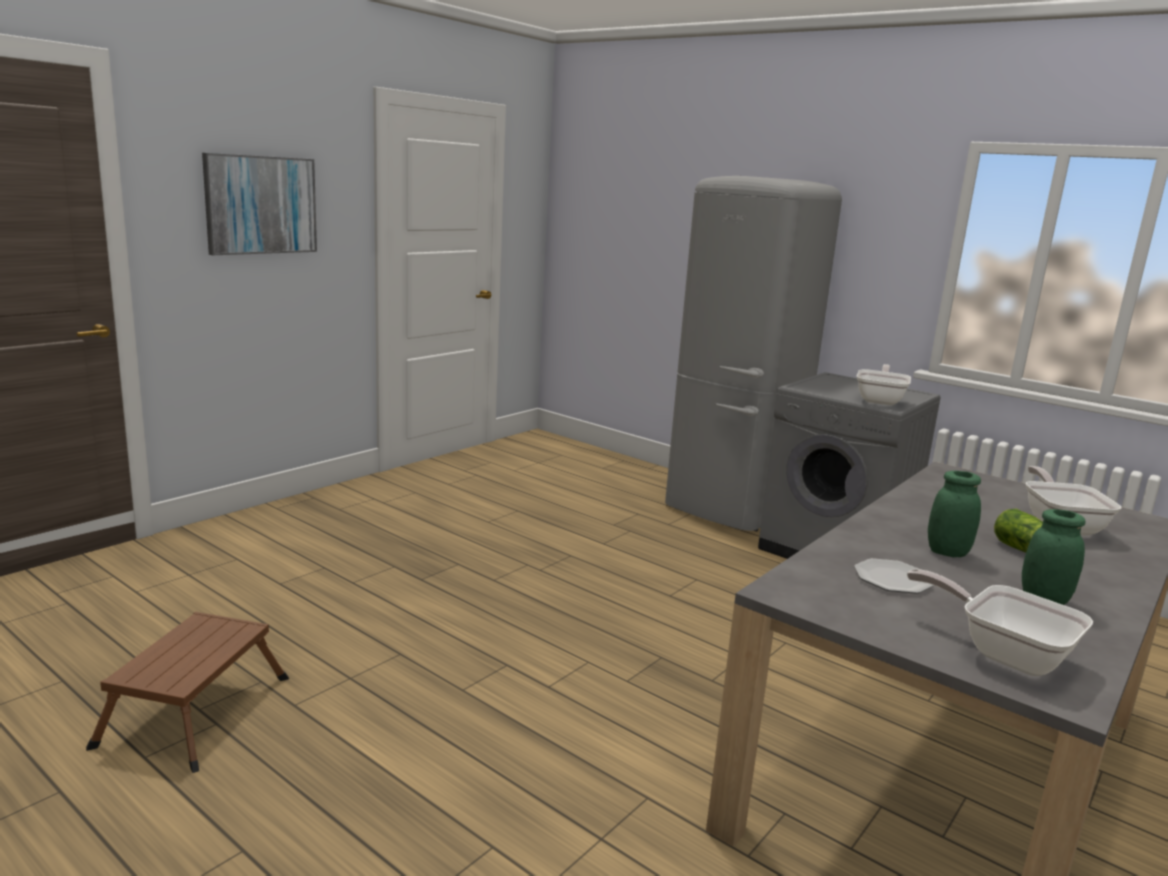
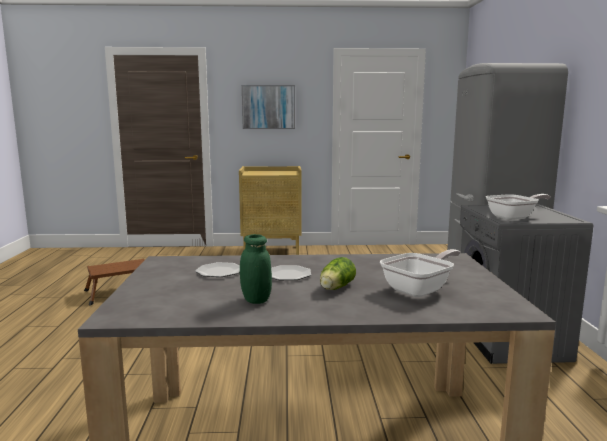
camera: 50 degrees right, 5 degrees down
(303, 511) = (272, 251): none -> beige cabinet
(947, 552) = (288, 275): green jar -> plate
(1003, 653) = (155, 300): frying pan -> none

